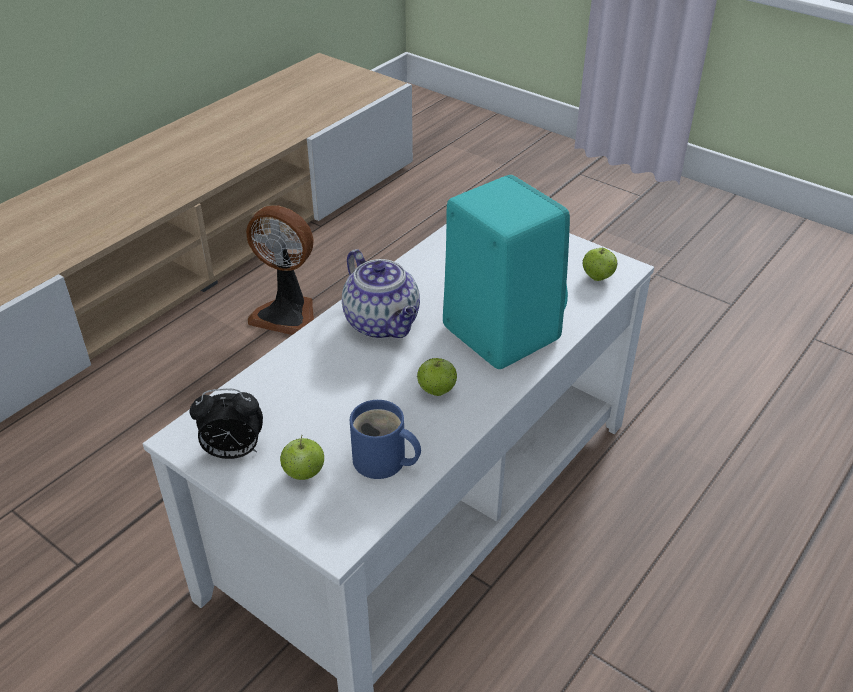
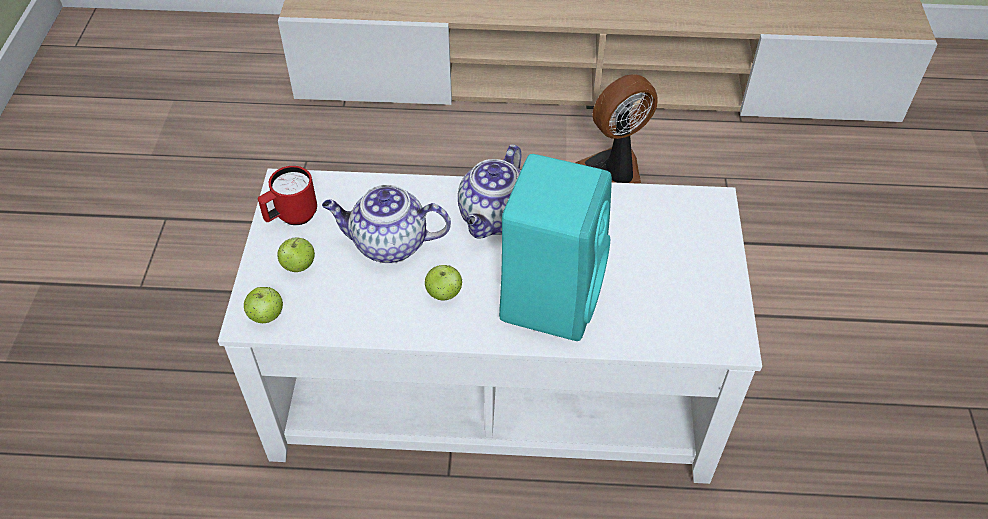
camera: 55 degrees right, 10 degrees up
(233, 452) = (291, 217): alarm clock -> red mug
(287, 314) = (613, 171): fan -> fan turned 75 degrees clockwise
(343, 400) = (388, 244): none -> teapot
(383, 462) = (341, 304): blue mug -> none
(597, 277) = (698, 329): apple -> apple (267, 316)

